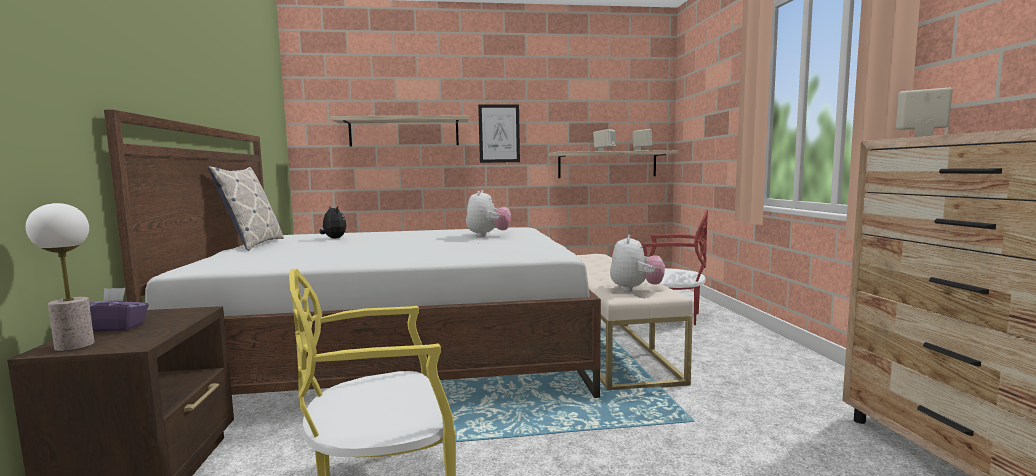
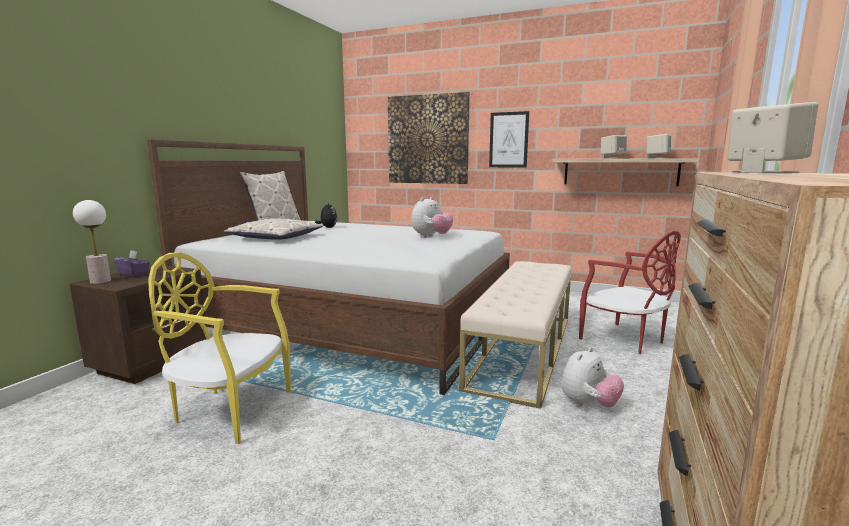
camera: 30 degrees right, 5 degrees up
(297, 253) = (276, 237): none -> pillow
(404, 132) = (427, 139): shelf -> picture
(635, 289) = (511, 305): plush toy -> plush toy (588, 404)

